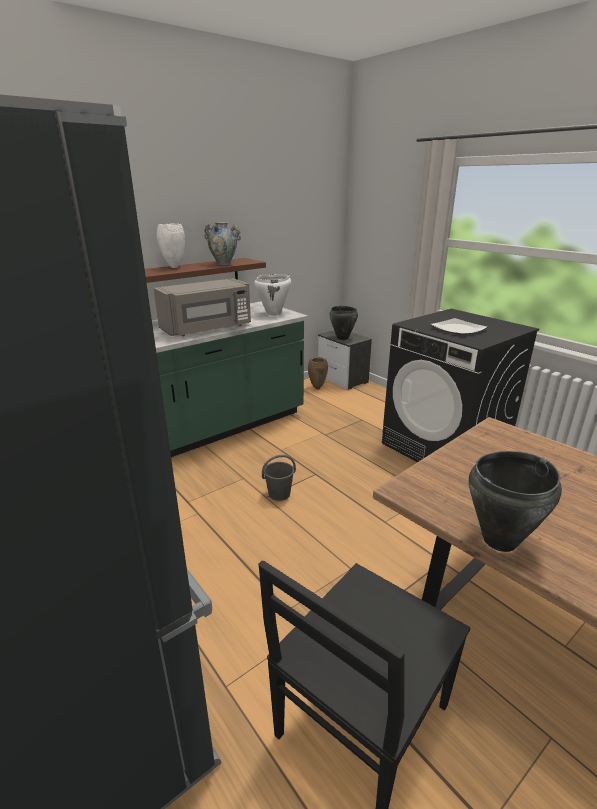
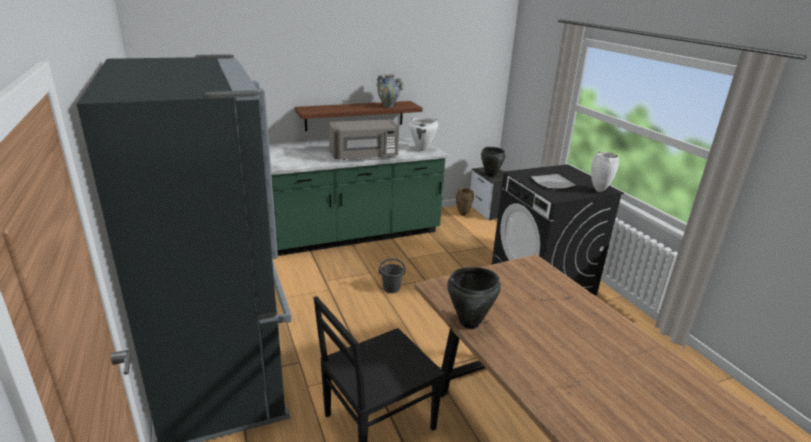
camera: 15 degrees right, 0 degrees up
(174, 267) = (349, 106): white vase -> white vase (598, 190)

